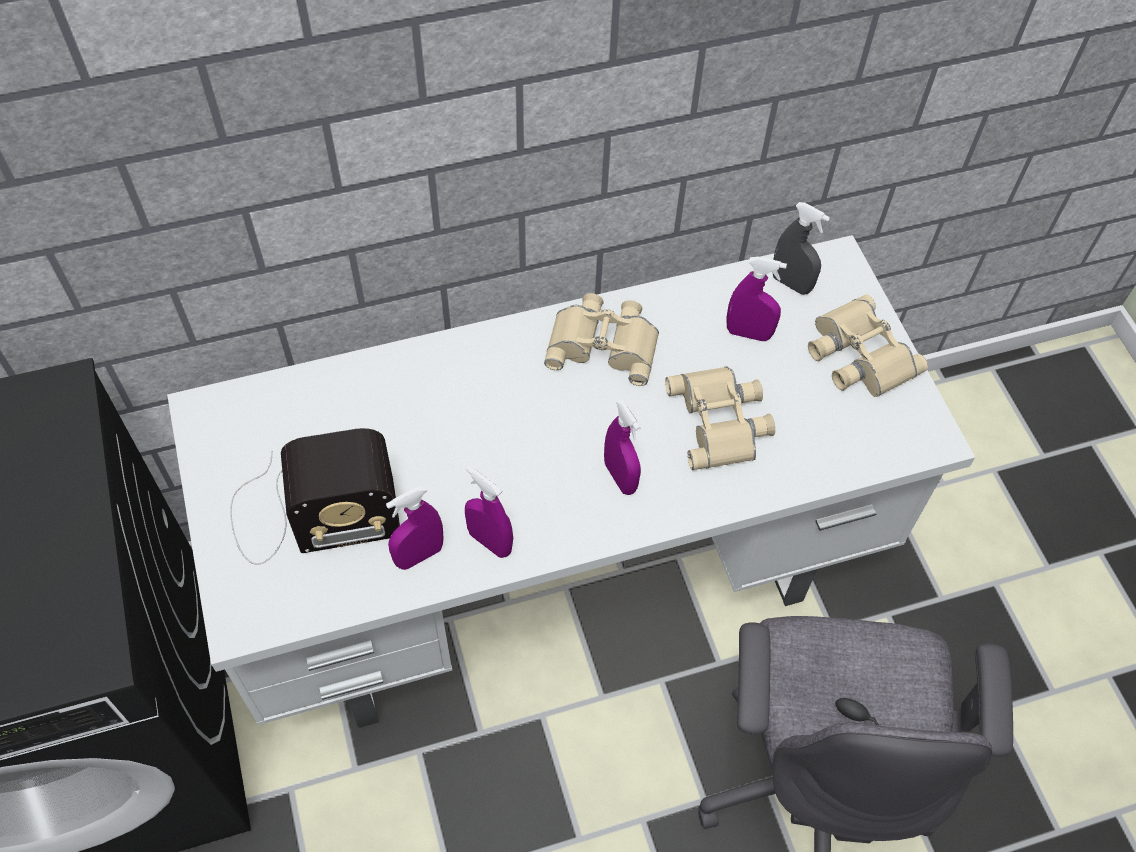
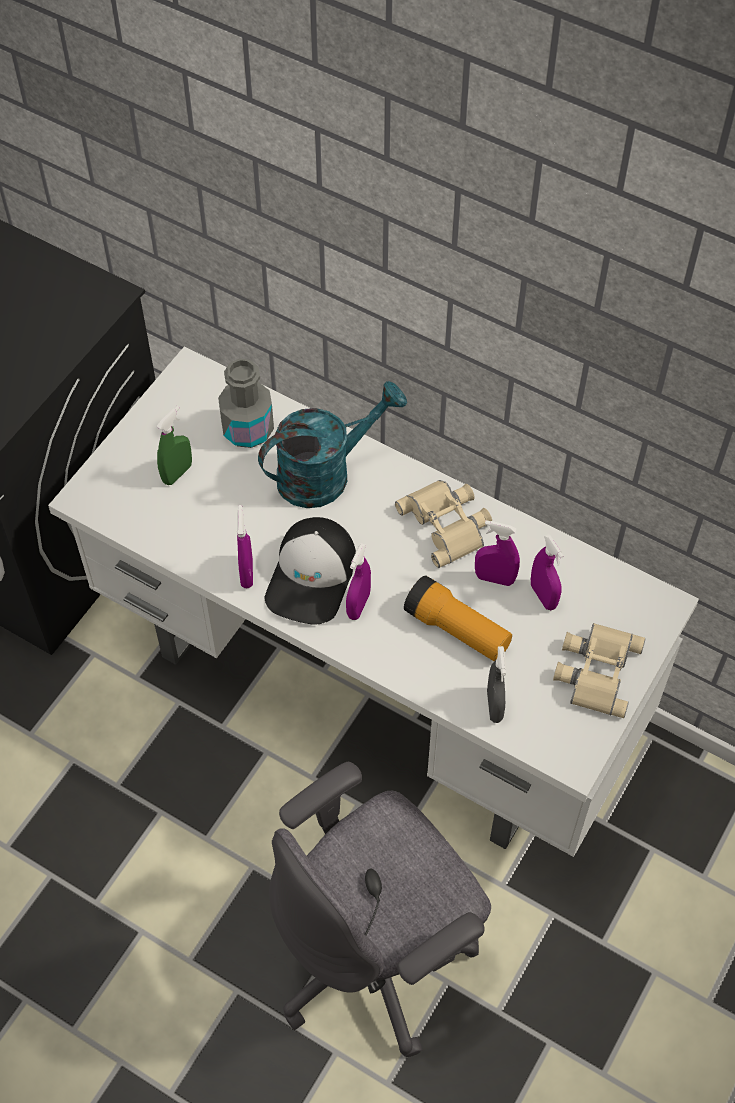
camera: 50 degrees right, 0 degrees up
(309, 514) = (177, 473): radio -> green spray bottle
(328, 416) = (248, 429): none -> grey bottle
(419, 555) = (203, 546): purple spray bottle -> purple spray bottle (494, 578)
(448, 392) = (325, 472): none -> turquoise watering can
(551, 490) = (312, 577): none -> cap
(721, 421) = (457, 630): beige binoculars -> flashlight
(791, 283) = (612, 591): grey spray bottle -> grey spray bottle (494, 706)

